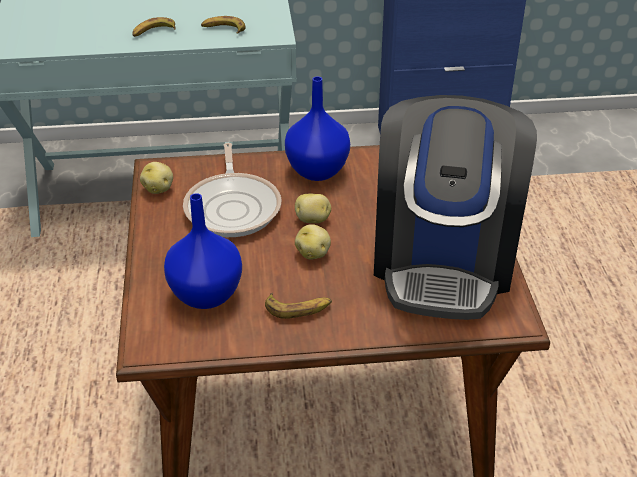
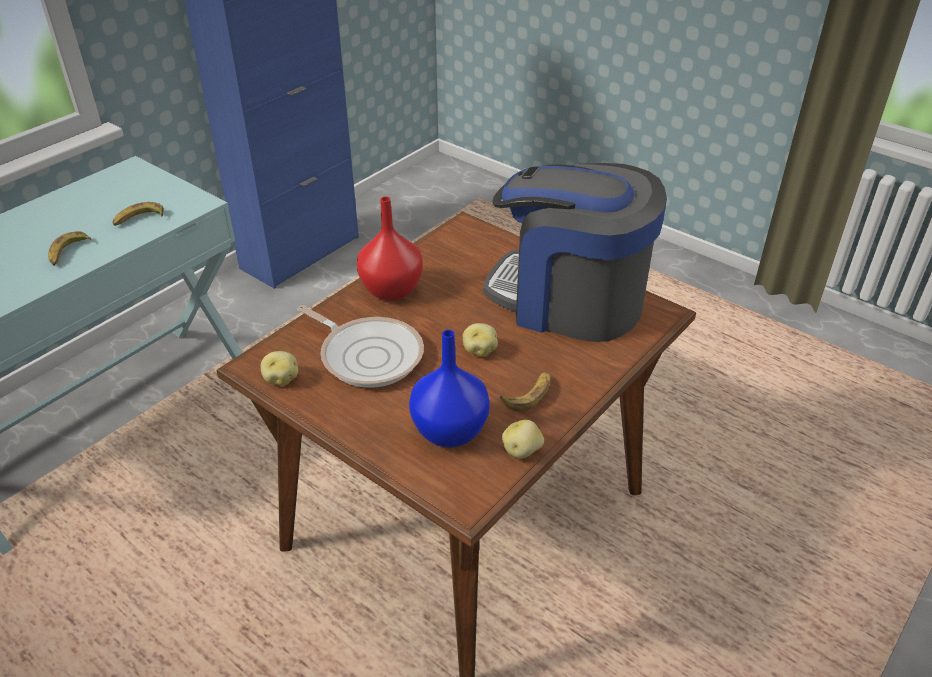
camera: 45 degrees left, 0 degrees up
(313, 220) = (443, 327): potato -> potato (522, 451)
(316, 170) = (390, 291): blue vase -> red vase
(444, 260) = (568, 300): coffee machine -> coffee machine turned 150 degrees clockwise

